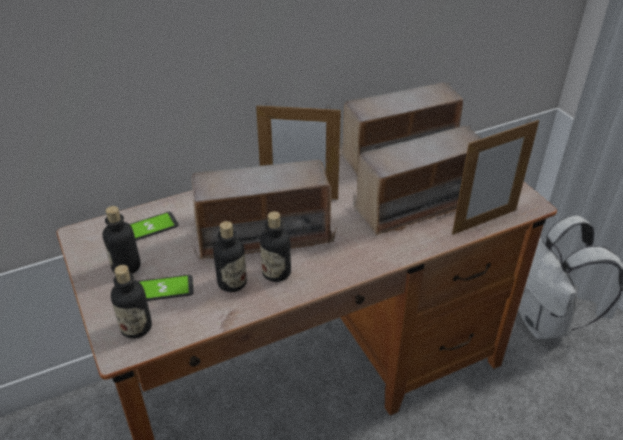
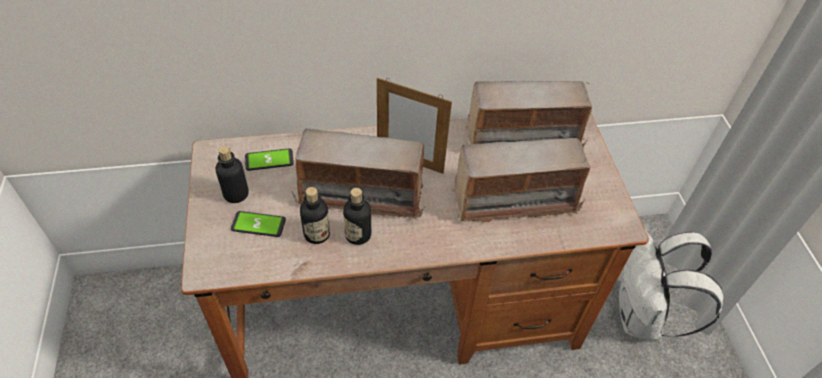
camera: 15 degrees right, 10 degrees up
(136, 327) = (223, 255): bottle -> none
(484, 221) = (570, 234): picture frame -> none

